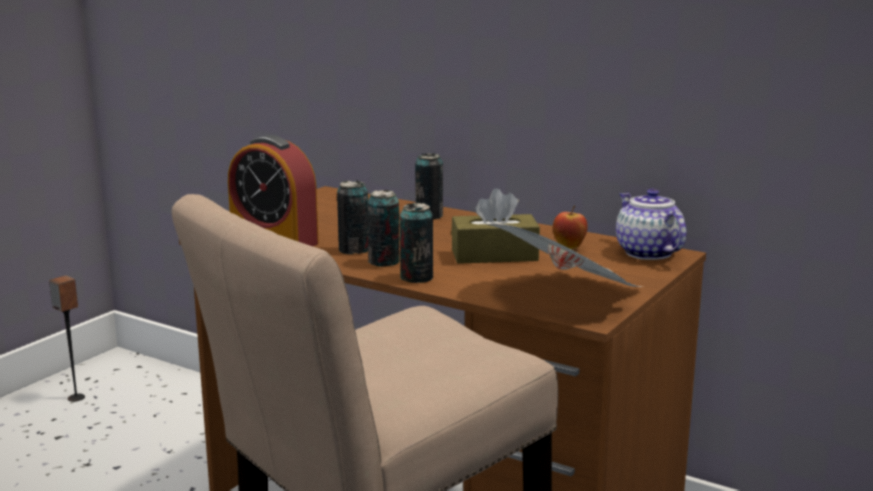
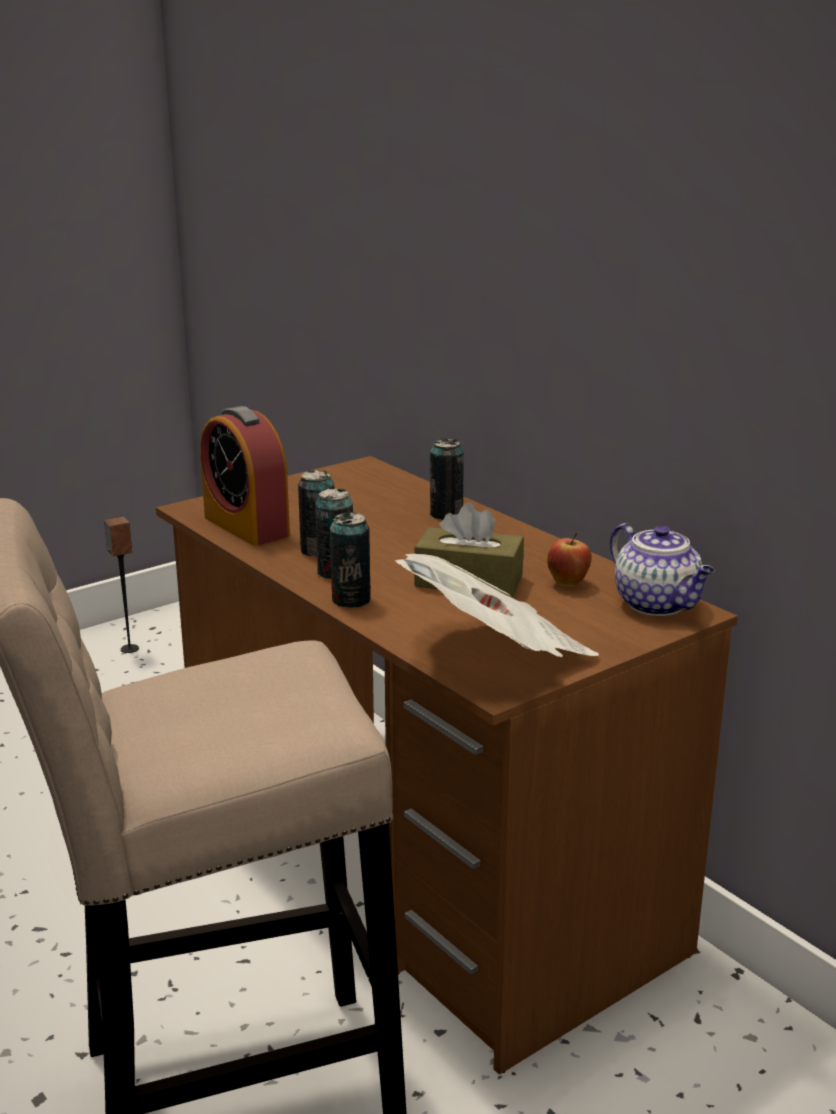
camera: 20 degrees right, 5 degrees up
(646, 252) = (658, 604): teapot -> teapot turned 150 degrees clockwise

